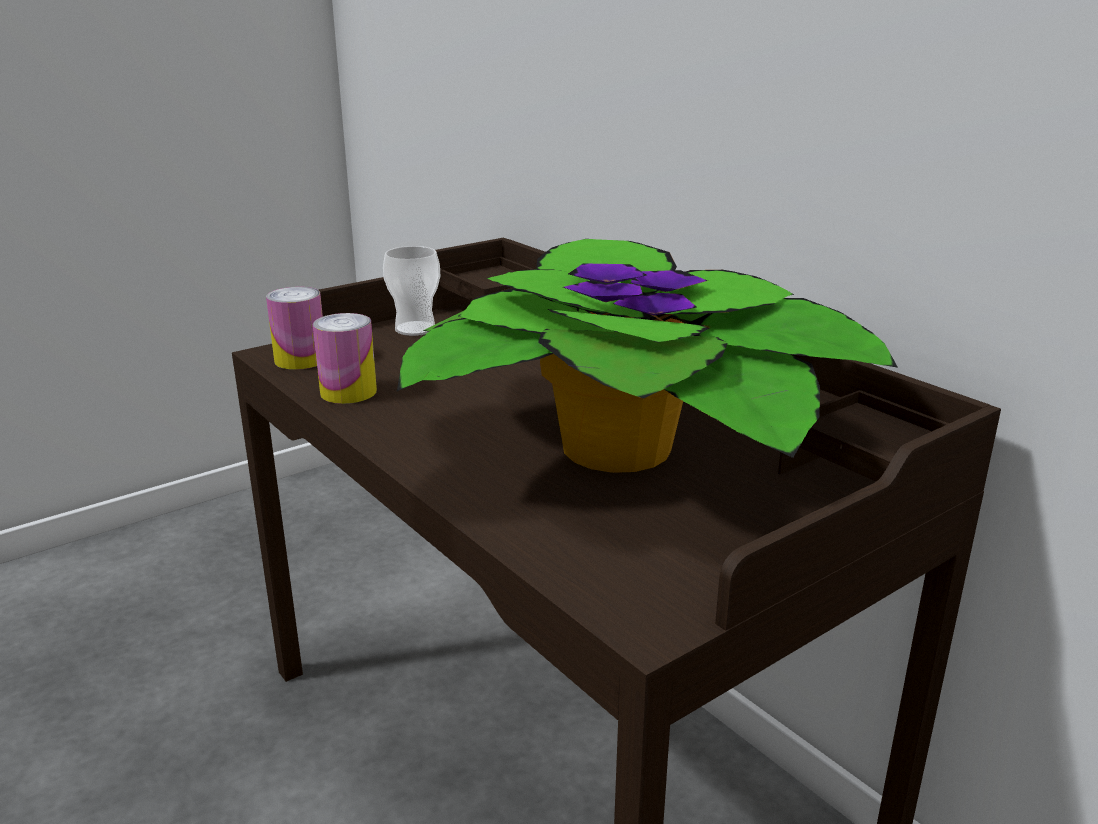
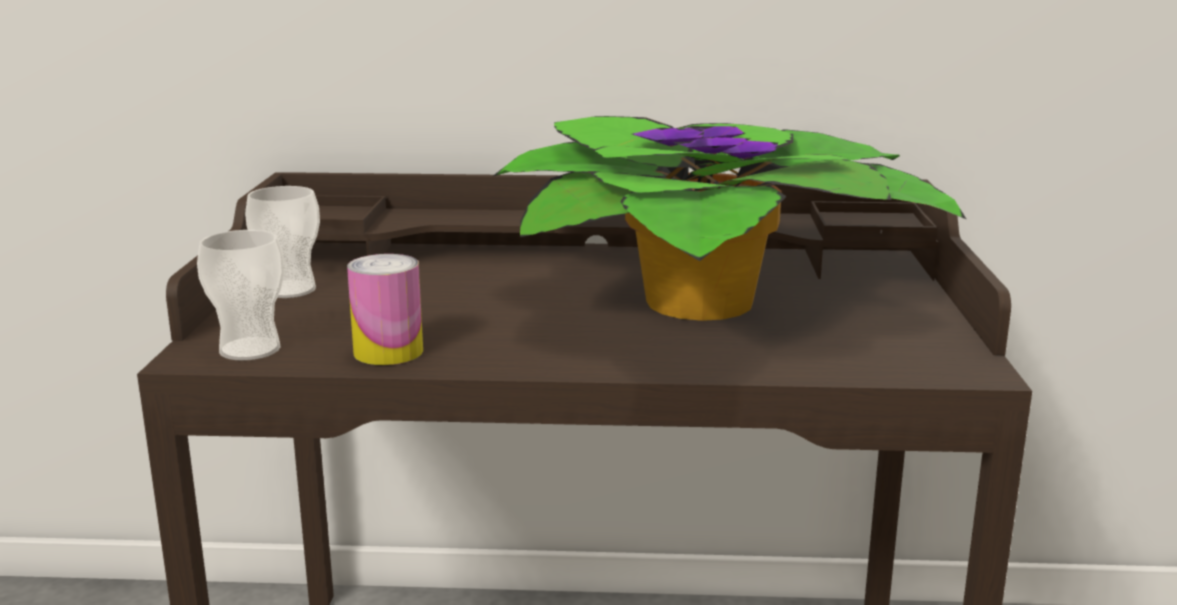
camera: 50 degrees left, 5 degrees down
(300, 360) = (250, 349): can -> cup

